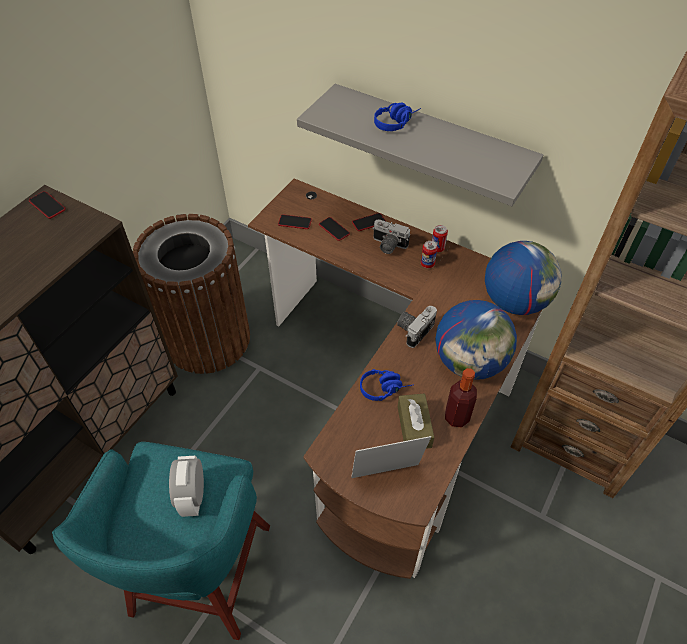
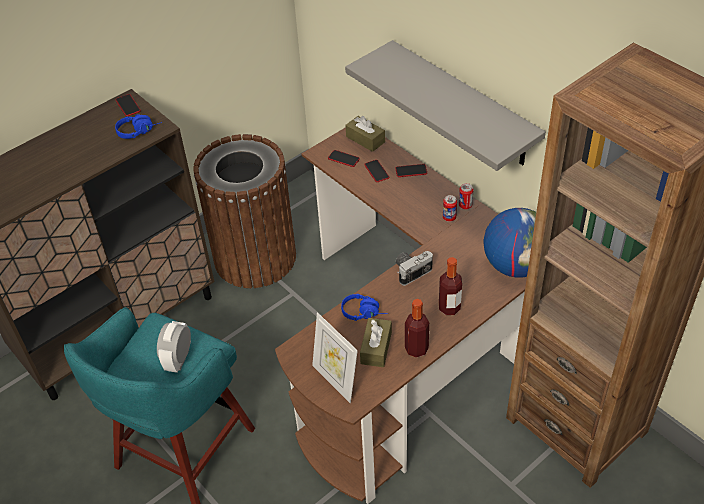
camera: 20 degrees right, 5 degrees down
(309, 198) = (365, 139): none -> brown tissue box
(386, 477) = (336, 380): picture frame -> picture frame turned 135 degrees counterclockwise
(388, 245) = (419, 194): camera -> none
(396, 122) = (429, 82): blue headphones -> blue headphones (139, 131)
(470, 362) = (449, 308): globe -> bottle

